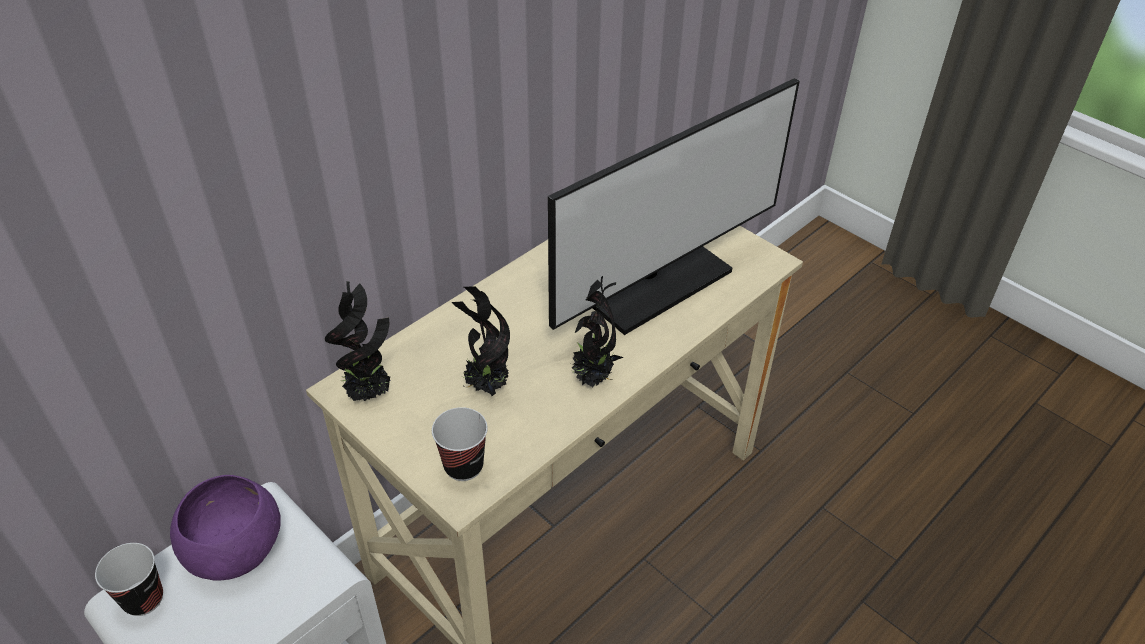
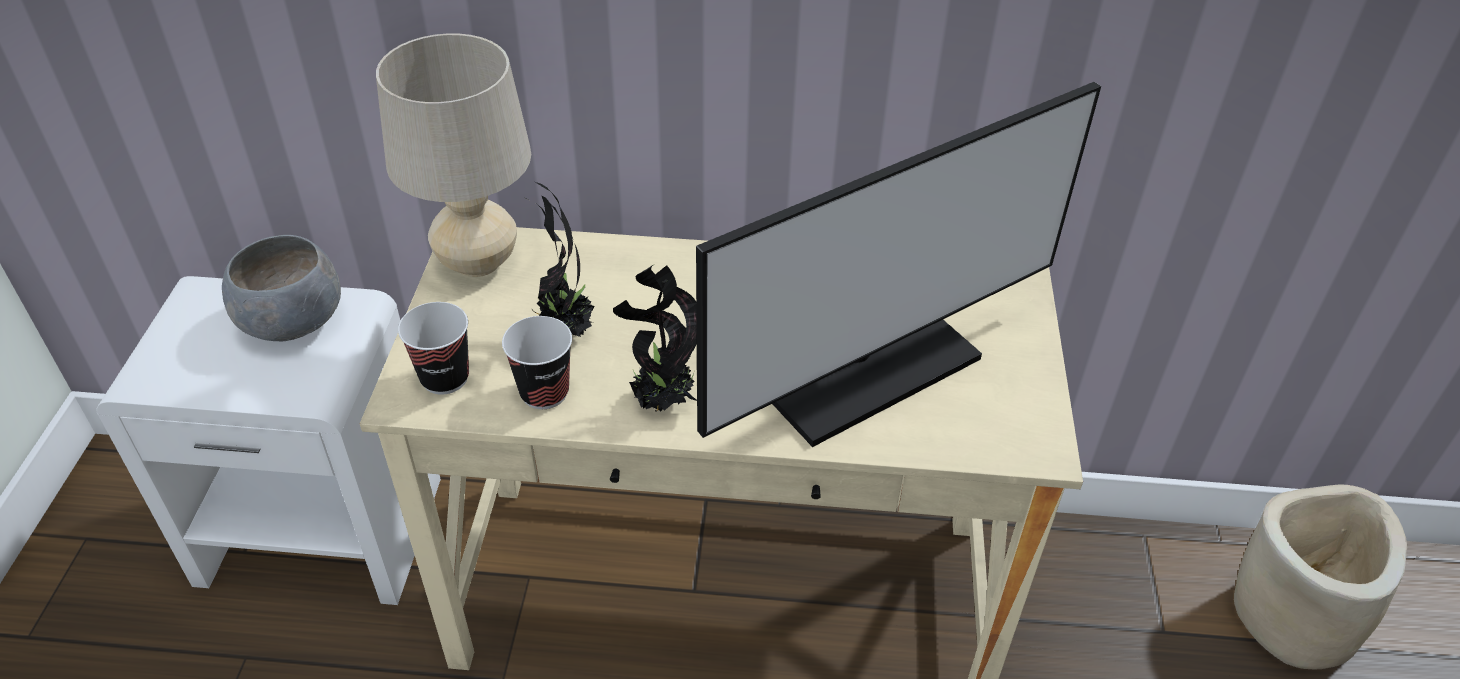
camera: 50 degrees right, 0 degrees up
(143, 599) = (203, 303): cup -> cup (544, 392)
(233, 550) = (291, 320): purple bowl -> grey bowl
(370, 393) = (478, 262): potted plant -> beige table lamp
(656, 284) = (868, 371): monitor -> monitor turned 45 degrees counterclockwise
(800, 298) = (1292, 616): none -> beige planter

